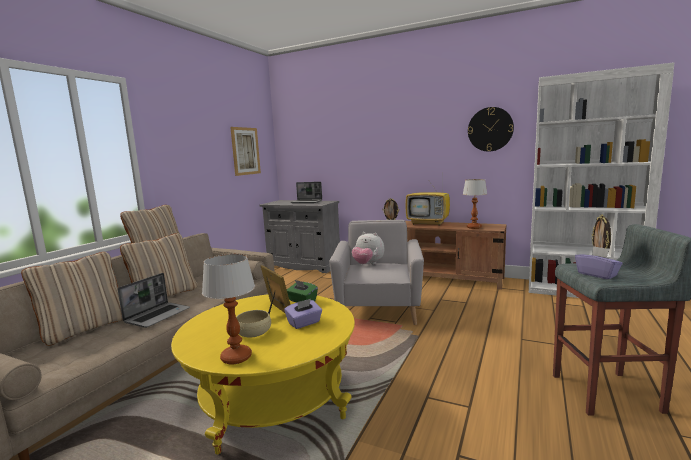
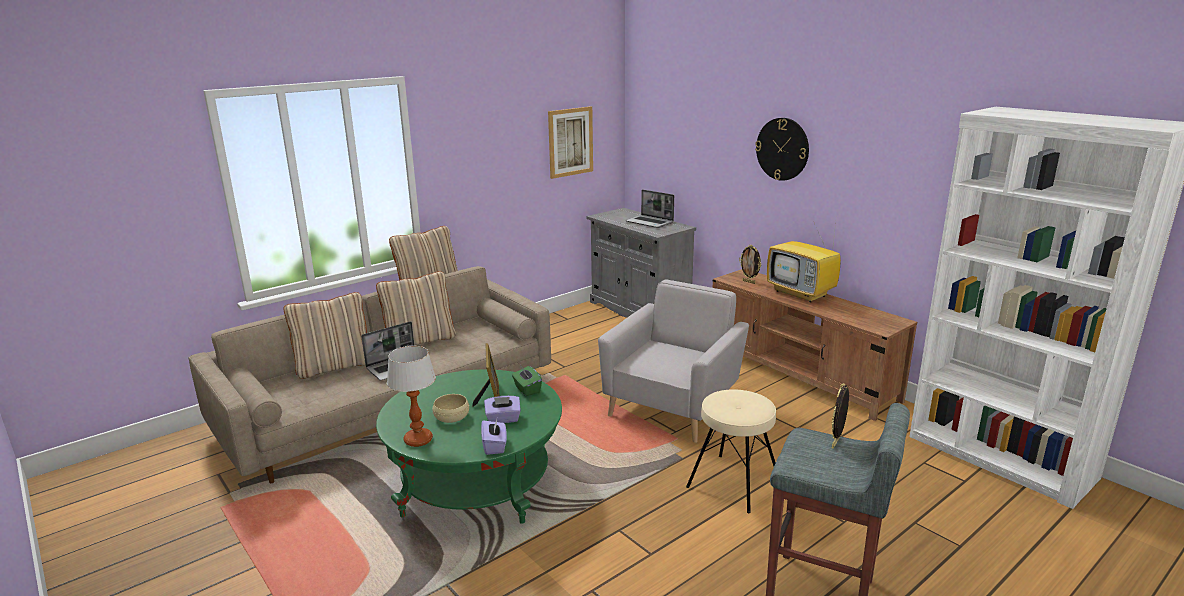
camera: 25 degrees right, 10 degrees up
(273, 398) = (477, 483): yellow coffee table -> green coffee table
(368, 264) = (666, 347): plush toy -> none
(467, 341) = (733, 483): none -> beige stool
(473, 227) = (853, 319): table lamp -> none
(490, 129) = (914, 166): wall clock -> wall clock (782, 149)
(597, 274) = (804, 455): purple tissue box -> purple tissue box (495, 446)

